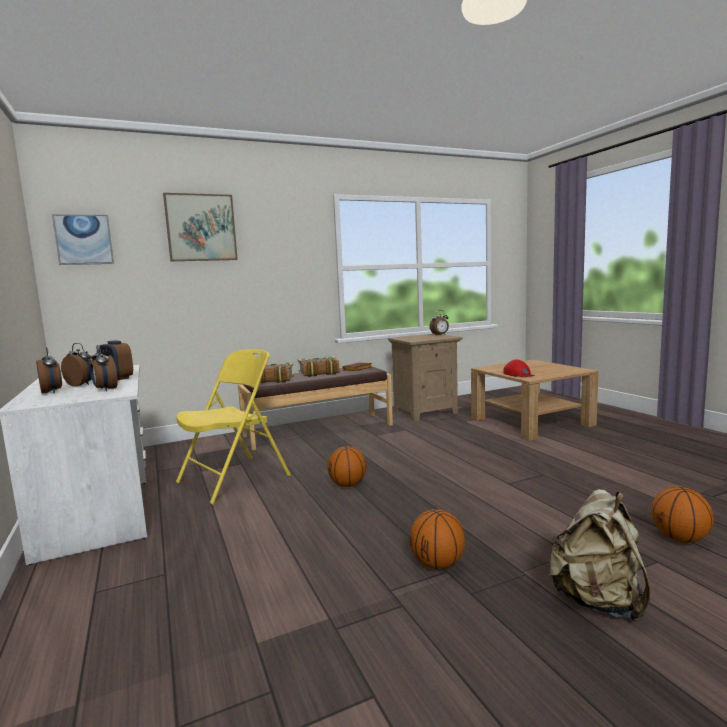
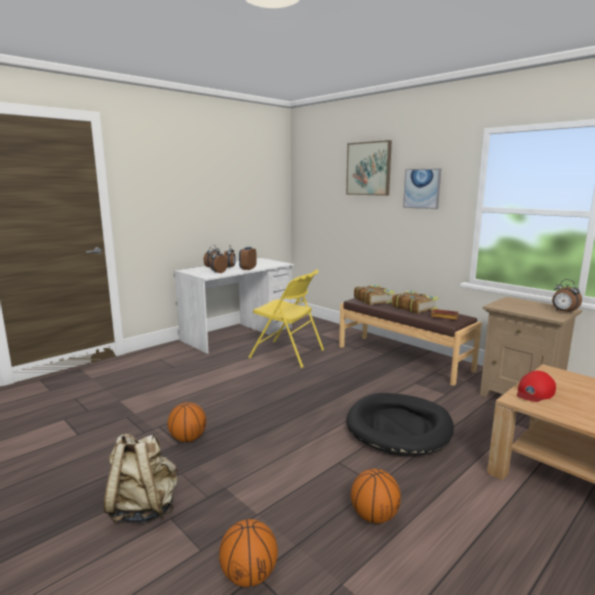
camera: 70 degrees right, 5 degrees up
(84, 239) = (310, 178): picture -> picture (422, 188)
(347, 485) = (296, 390): basketball -> basketball (374, 516)
(455, 453) = (399, 427): none -> black dog bed

